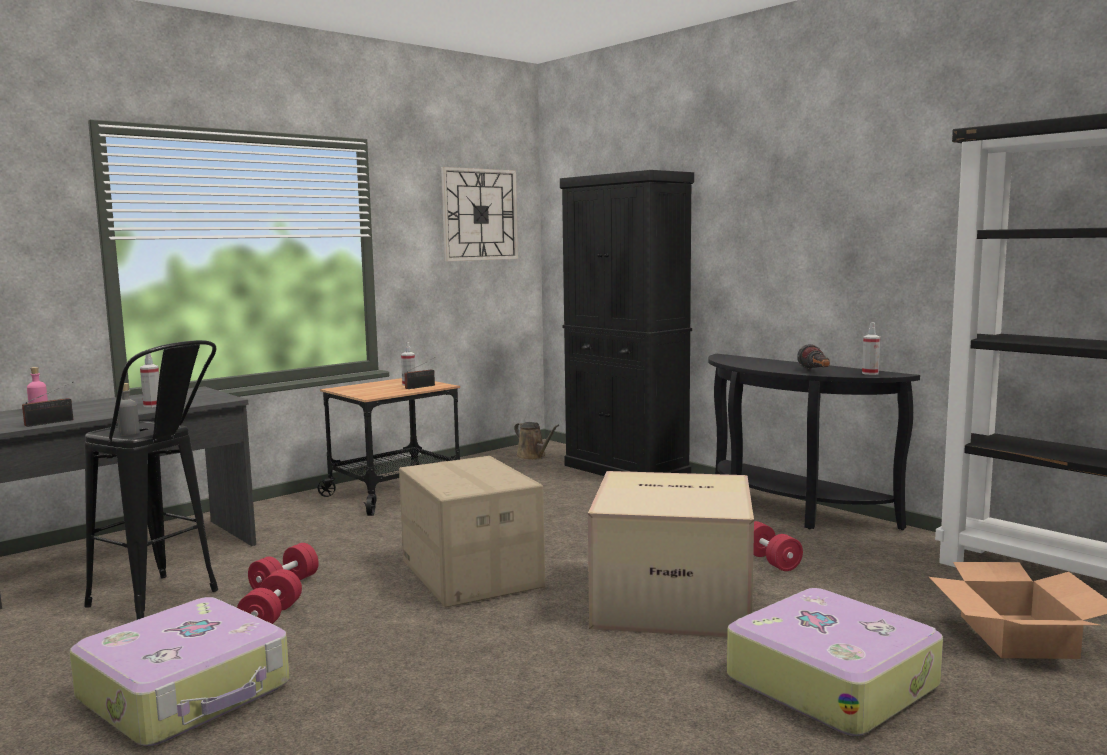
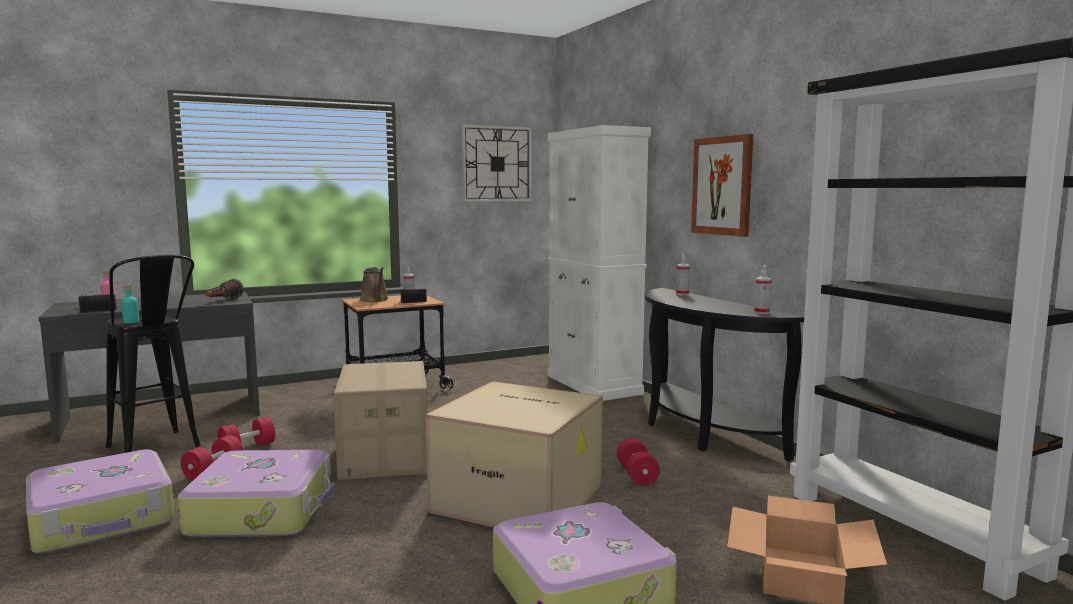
camera: 15 degrees right, 0 degrees up
(129, 433) = (131, 322): grey bottle -> turquoise bottle
(152, 405) = (184, 303): spray bottle -> spray bottle (682, 294)
(390, 654) = (263, 511): none -> suitcase
(533, 456) = (530, 366): brown watering can -> brown watering can (375, 300)
(626, 471) = (593, 385): black cabinet -> white cabinet
(796, 237) = (722, 186): none -> picture
(816, 372) = (714, 308): flashlight -> flashlight (223, 301)

